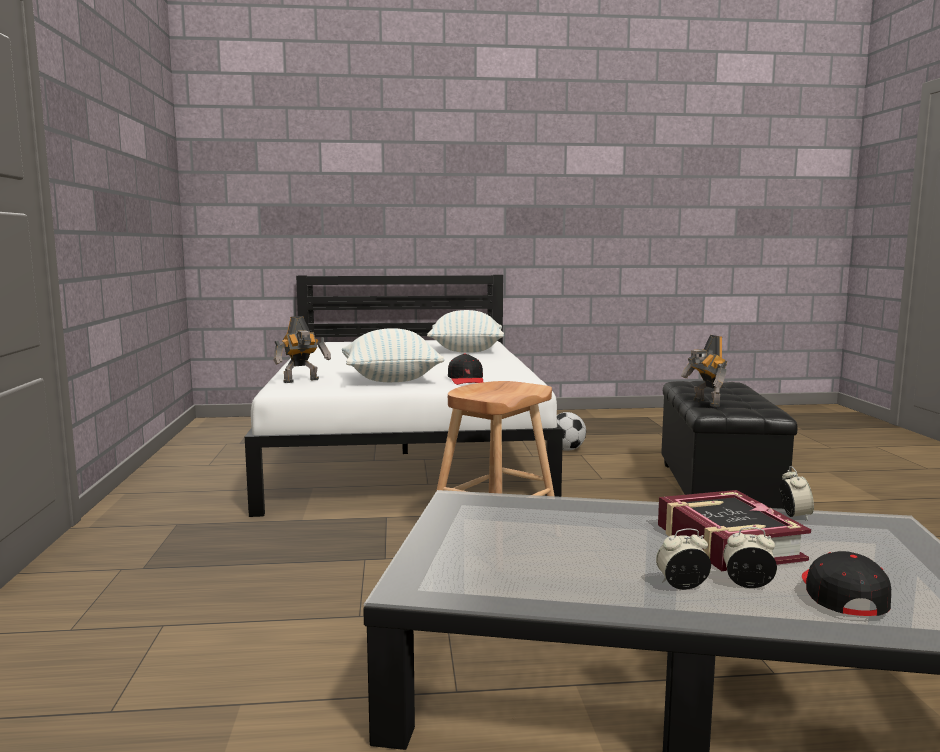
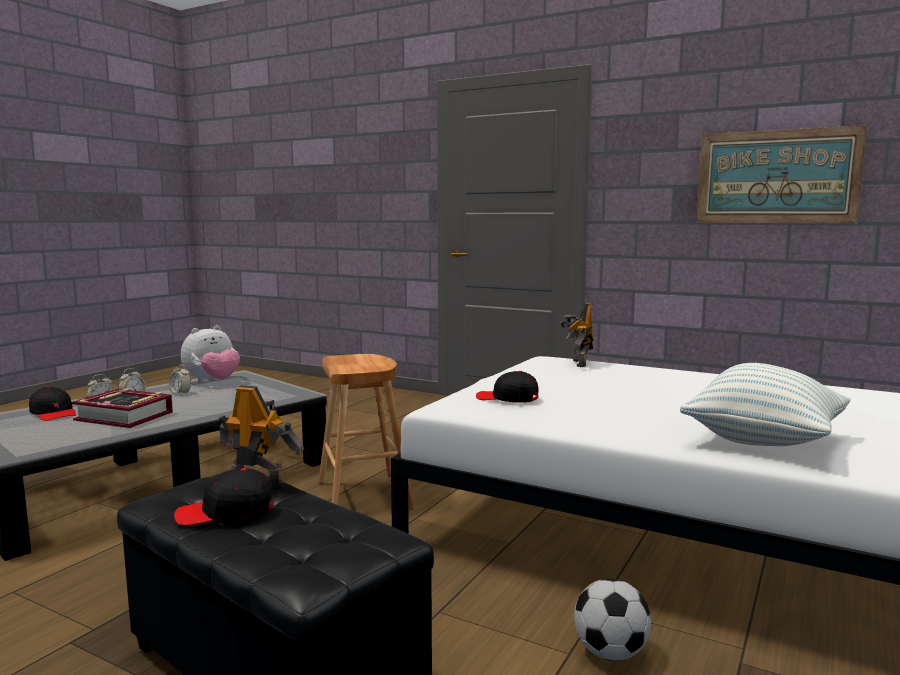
camera: 125 degrees right, 0 degrees up
(135, 188) = (776, 177): none -> picture
(391, 380) = (550, 382): pillow -> none
(497, 579) = (212, 382): none -> plush toy
(740, 398) = (226, 512): none -> black cap
(794, 515) = (88, 440): alarm clock -> alarm clock (180, 393)

